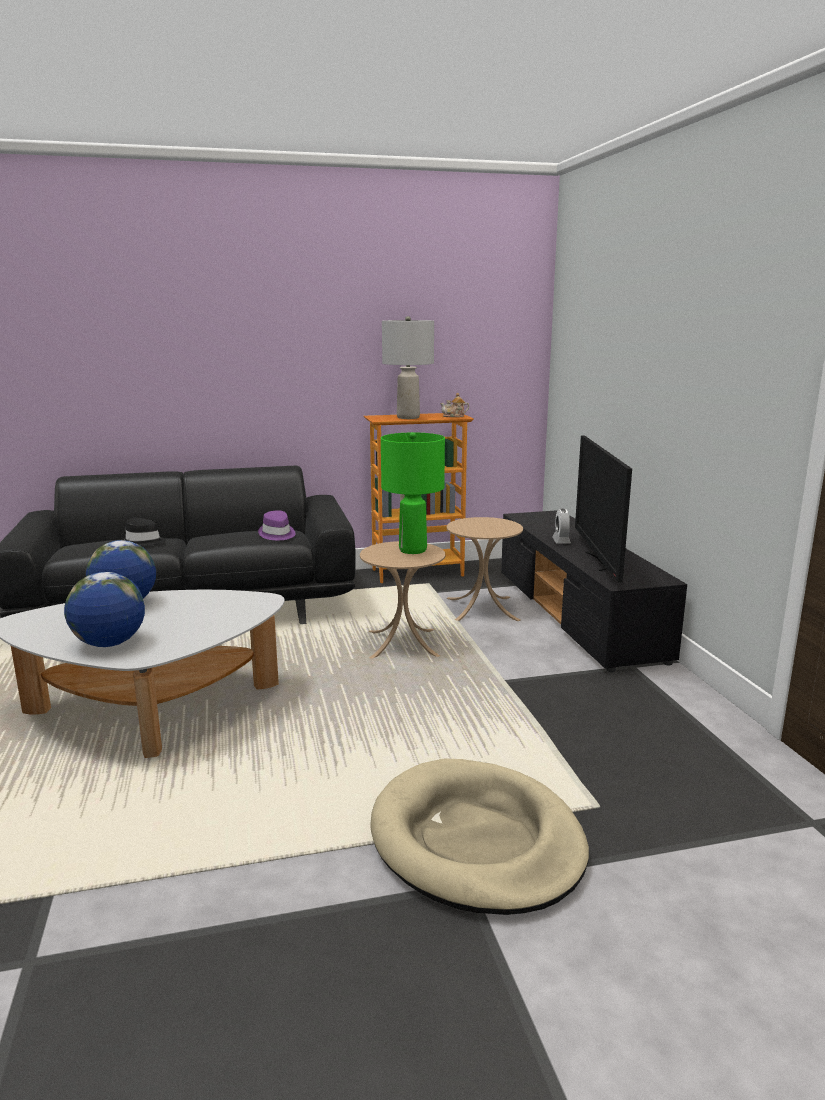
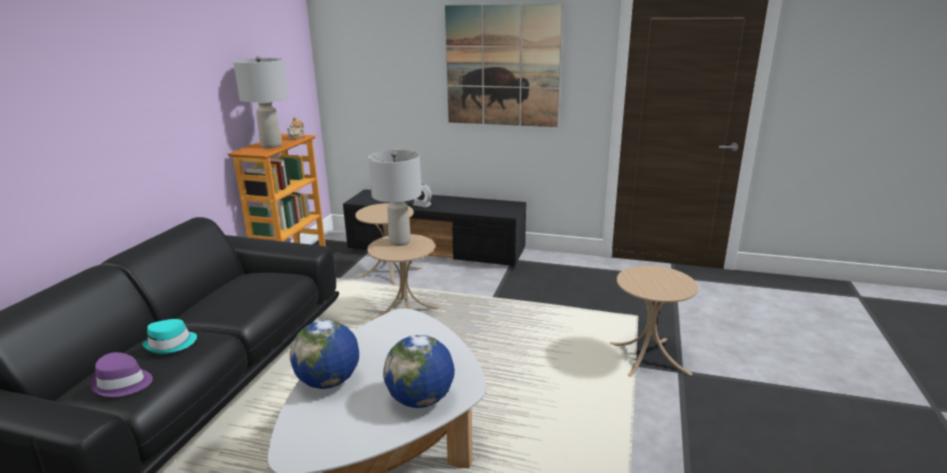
camera: 60 degrees left, 5 degrees up
(143, 541) = (171, 344): black hat -> turquoise hat
(277, 534) = (269, 279): purple hat -> purple hat (122, 383)
(413, 550) = (399, 241): green table lamp -> grey table lamp
(476, 841) = (647, 358): beige dog bed -> beige side table
(599, 561) = (469, 207): television -> none
(690, 351) = (502, 66): none -> picture

